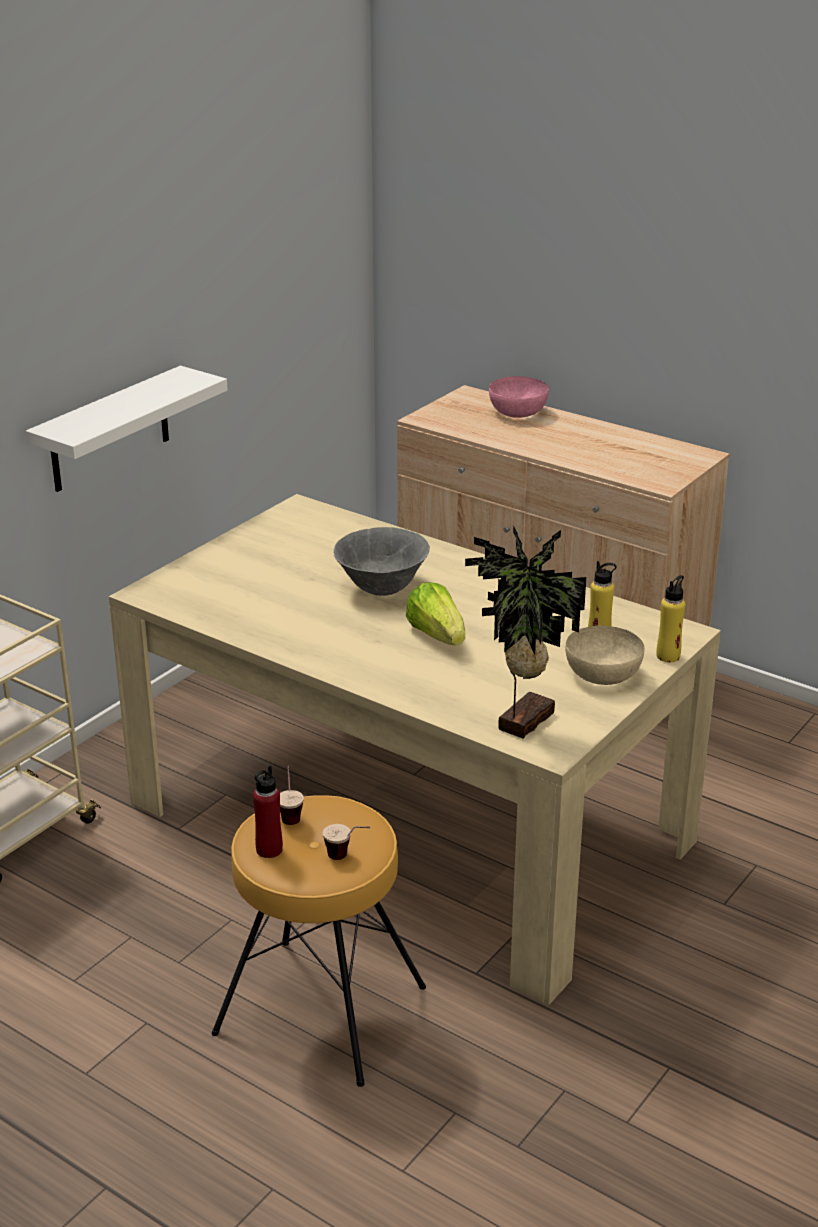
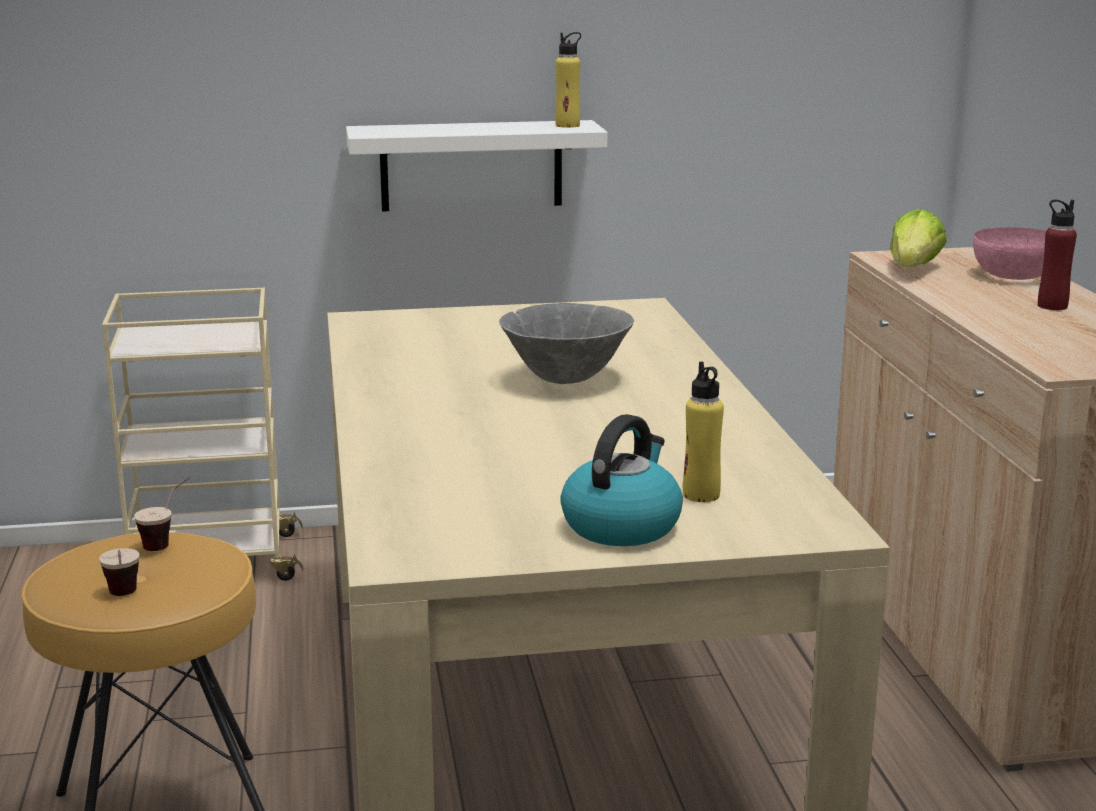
camera: 45 degrees right, 10 degrees down
(269, 850) = (85, 559): red bottle -> red bottle (1052, 306)
(437, 635) = (529, 429): lettuce -> lettuce (913, 269)
(521, 720) = (432, 523): potted plant -> none
(602, 675) = (621, 525): beige bowl -> kettle
(668, 656) = (750, 541): yellow bottle -> yellow bottle (567, 125)

